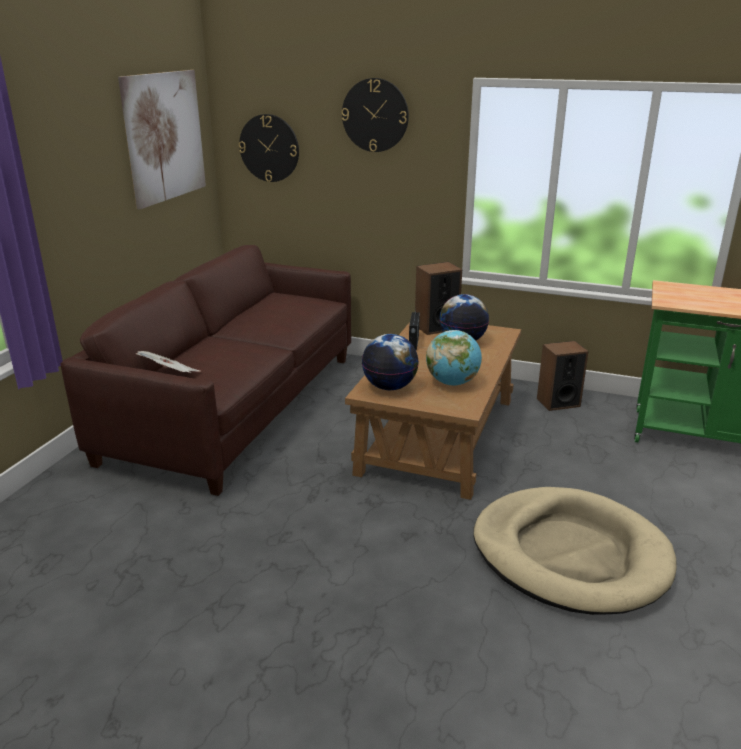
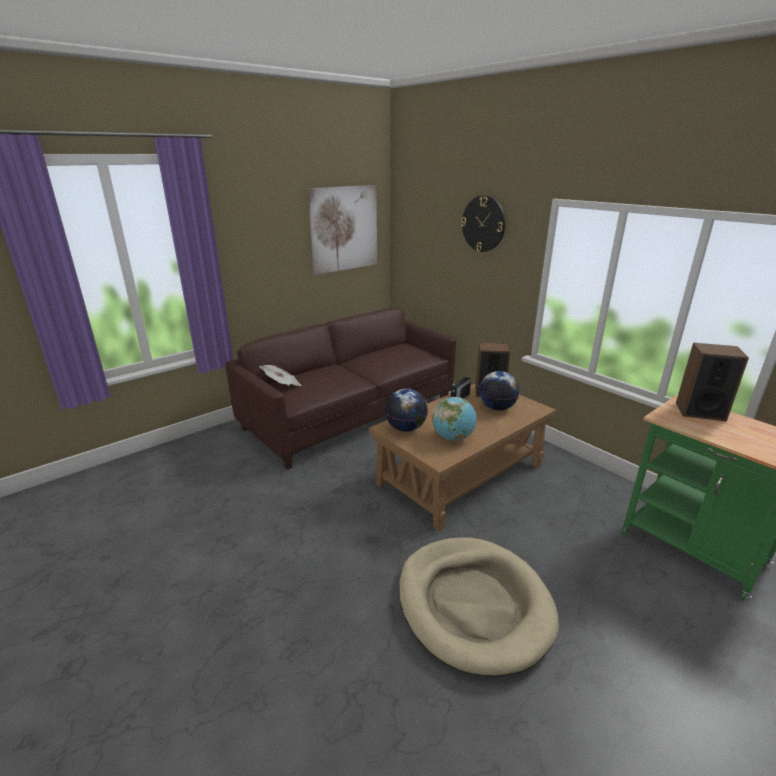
camera: 30 degrees right, 0 degrees up
(269, 148) = (419, 242): wall clock -> none
(558, 402) = (582, 478): speaker -> speaker (700, 411)

